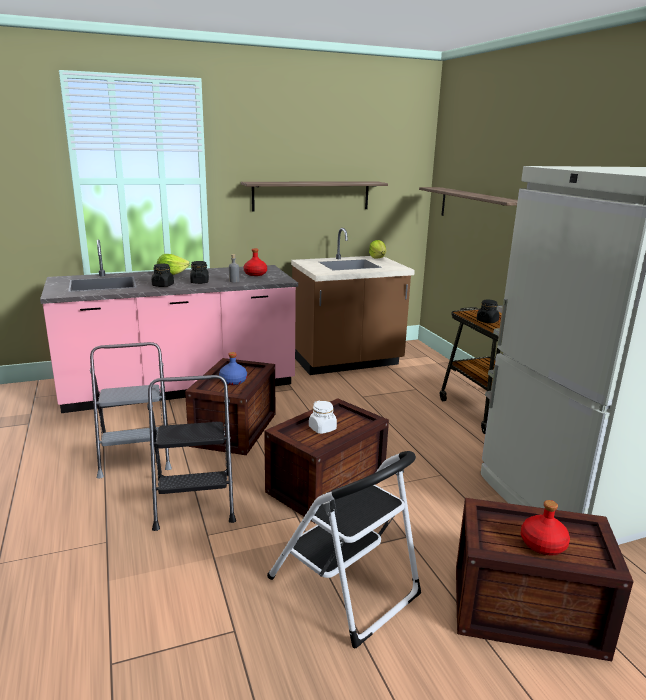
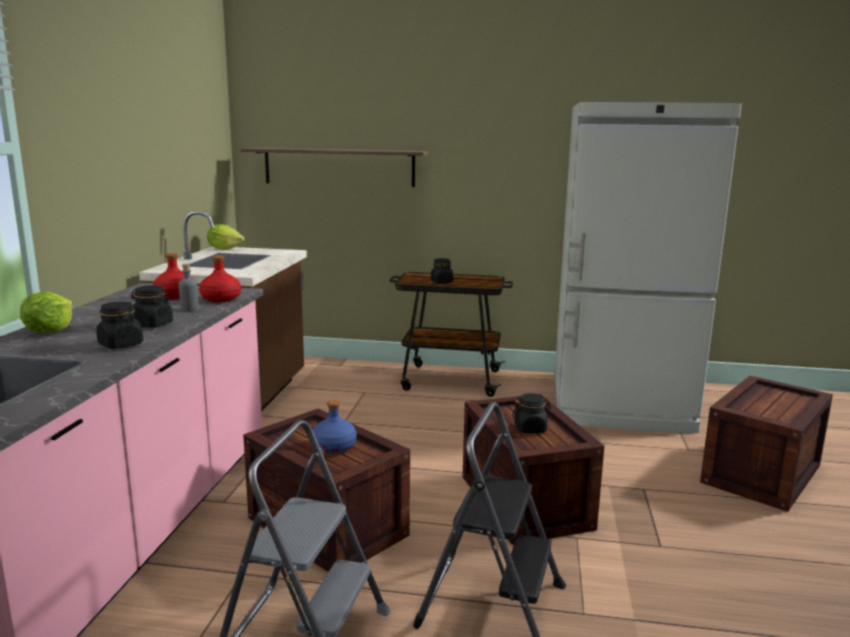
camera: 60 degrees left, 5 degrees down
(311, 195) = (141, 167): shelf -> none
(322, 429) = (530, 429): white jar -> black jar
(346, 588) = (717, 545): step ladder -> none
(542, 544) = (781, 405): red bottle -> red bottle (220, 299)

